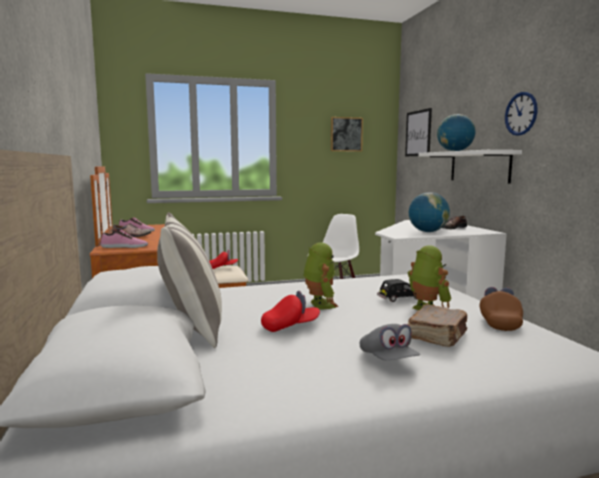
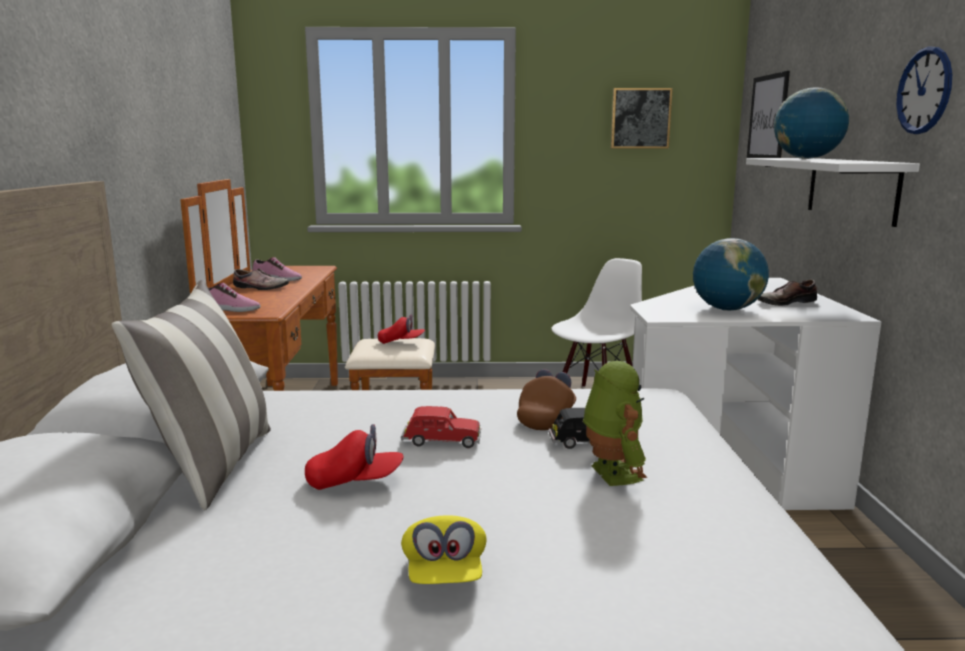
camera: 15 degrees right, 5 degrees up
(319, 305) = (441, 442): toy robot -> red toy car
(388, 360) = (444, 574): grey cap -> yellow cap
(438, 336) = (579, 535): brown book -> none
(499, 322) = (722, 518): brown cap -> brown cap (547, 418)

